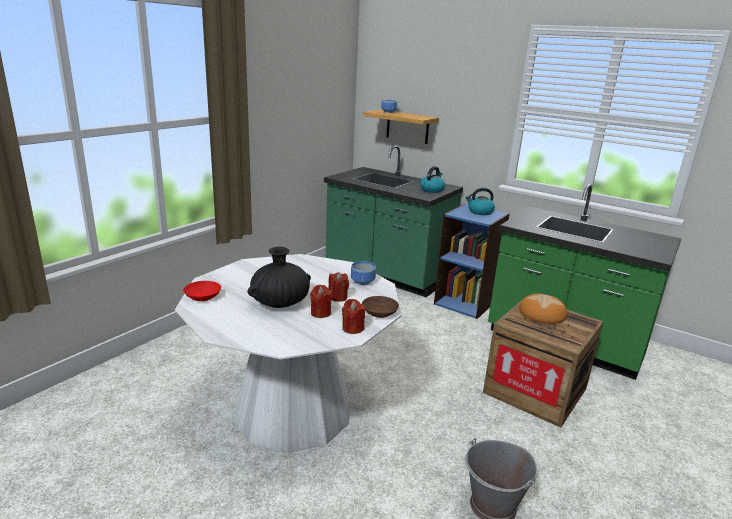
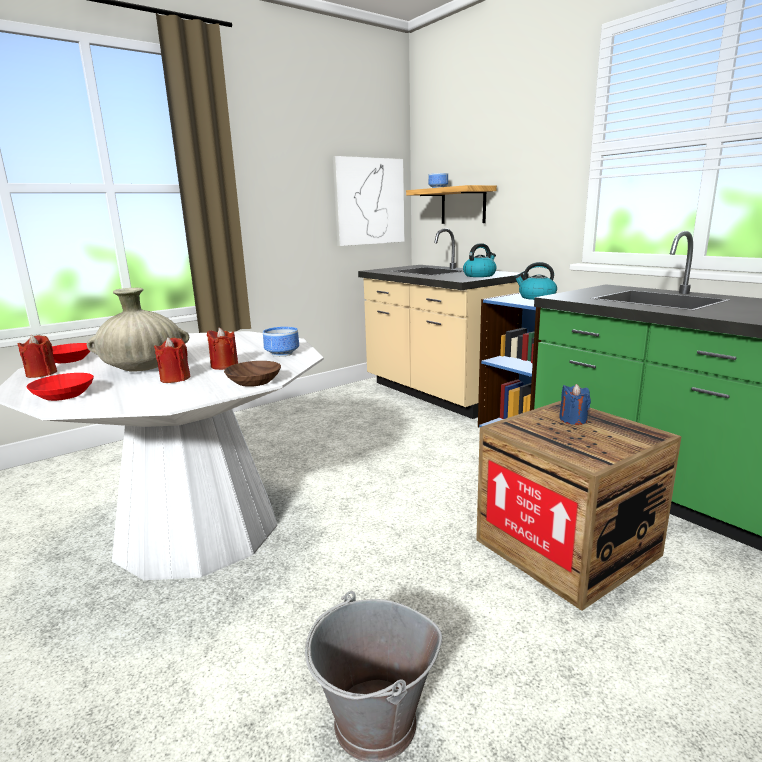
camera: 20 degrees right, 5 degrees down
(262, 335) = (63, 395): none -> red bowl
(280, 303) = (143, 368): black vase -> beige vase
(329, 117) = (369, 201): none -> picture
(352, 328) = (189, 395): red candle -> red candle (41, 374)
(386, 274) = (437, 393): green counter -> beige counter
(542, 313) = (573, 420): bread -> blue candle

